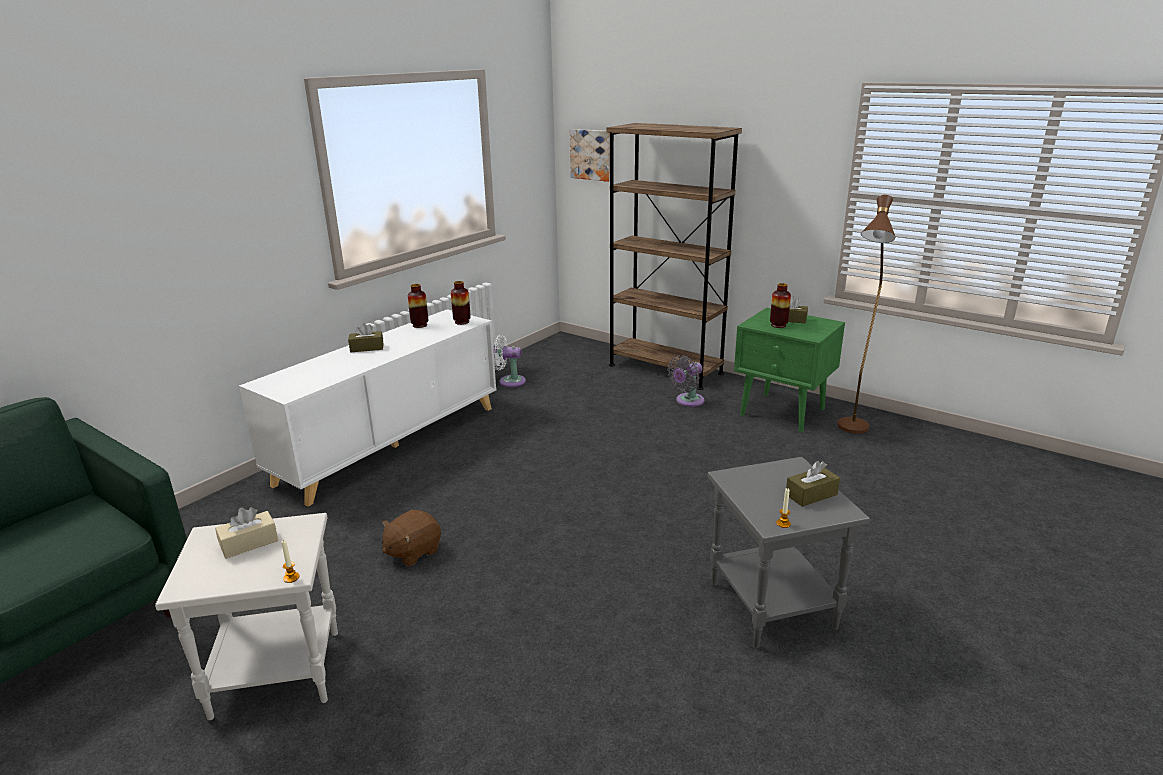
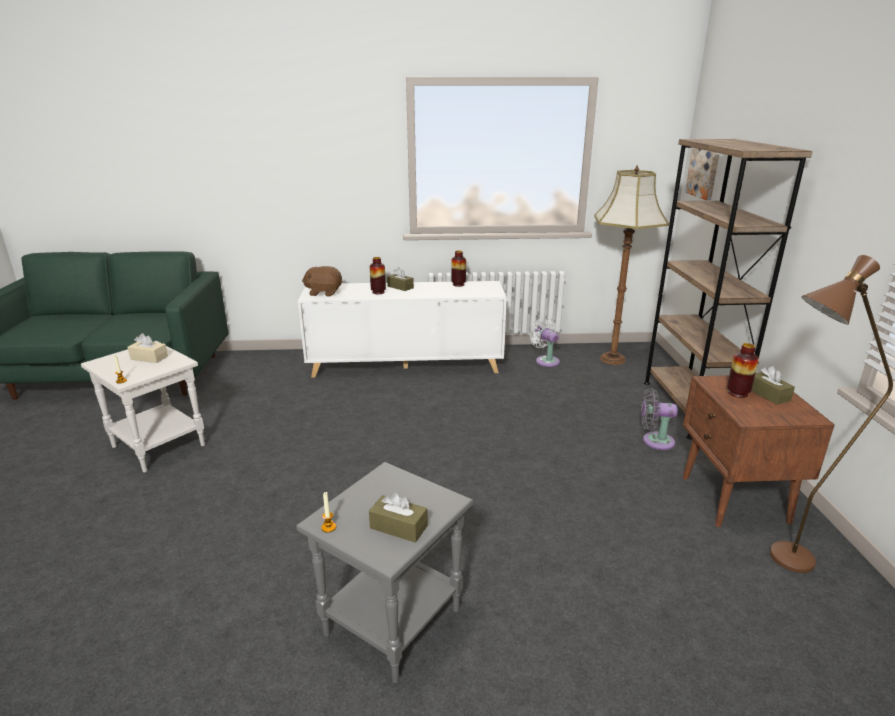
camera: 50 degrees right, 0 degrees up
(412, 552) = (301, 429): brown plush toy -> brown plush toy (324, 292)
(462, 322) = (486, 291): vase -> vase (378, 292)
(556, 357) = (613, 359): none -> floor lamp
(783, 412) = (734, 500): green nightstand -> brown nightstand

